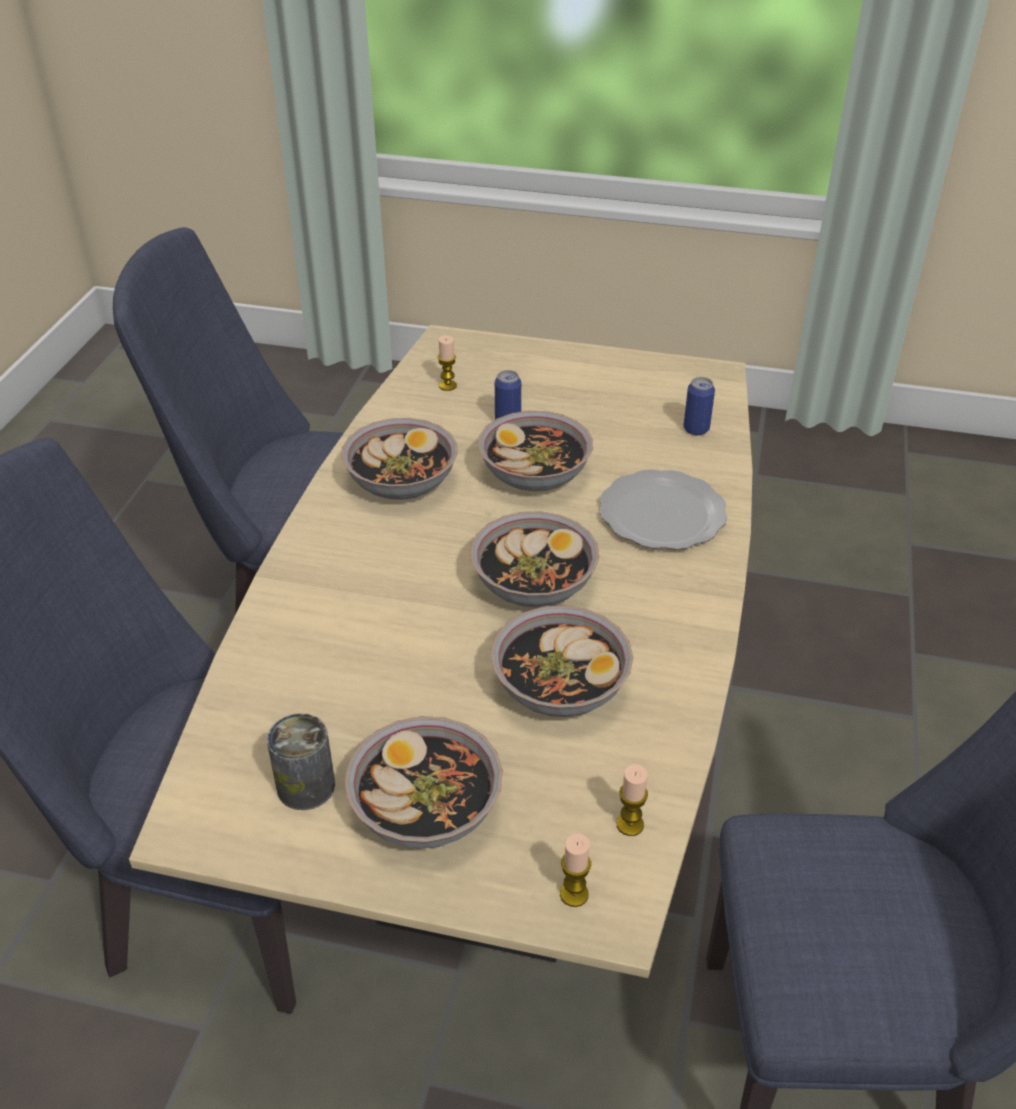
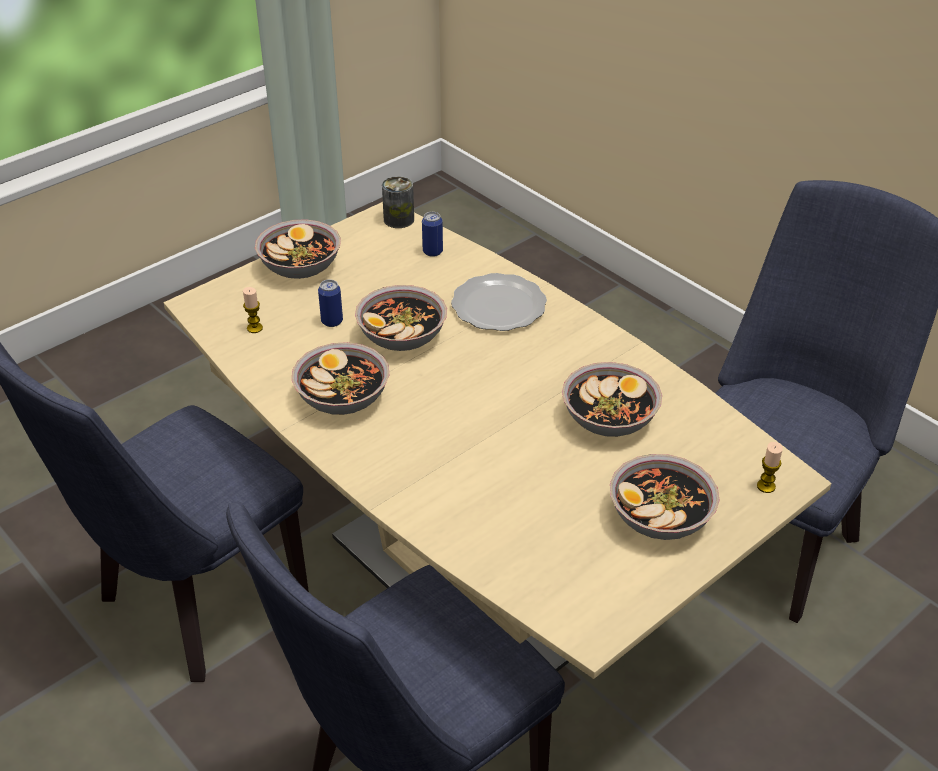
camera: 55 degrees left, 0 degrees up
(306, 786) = (600, 562): can -> can (399, 219)
(533, 584) = (509, 387): bowl -> bowl (300, 266)
(630, 824) = (734, 442): candle -> none

